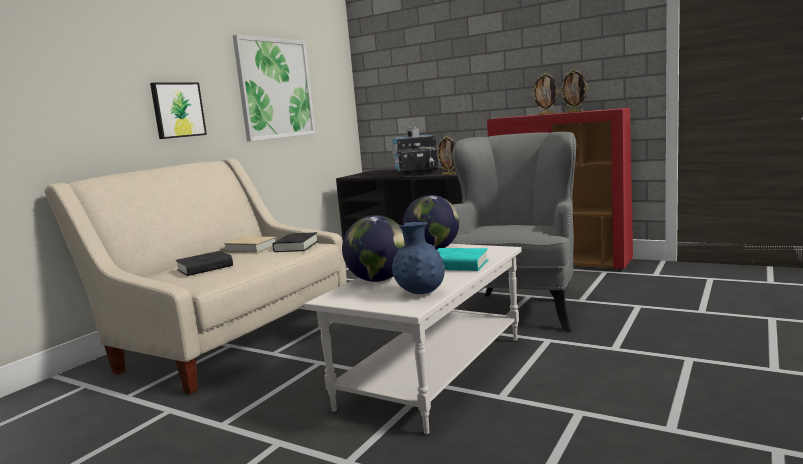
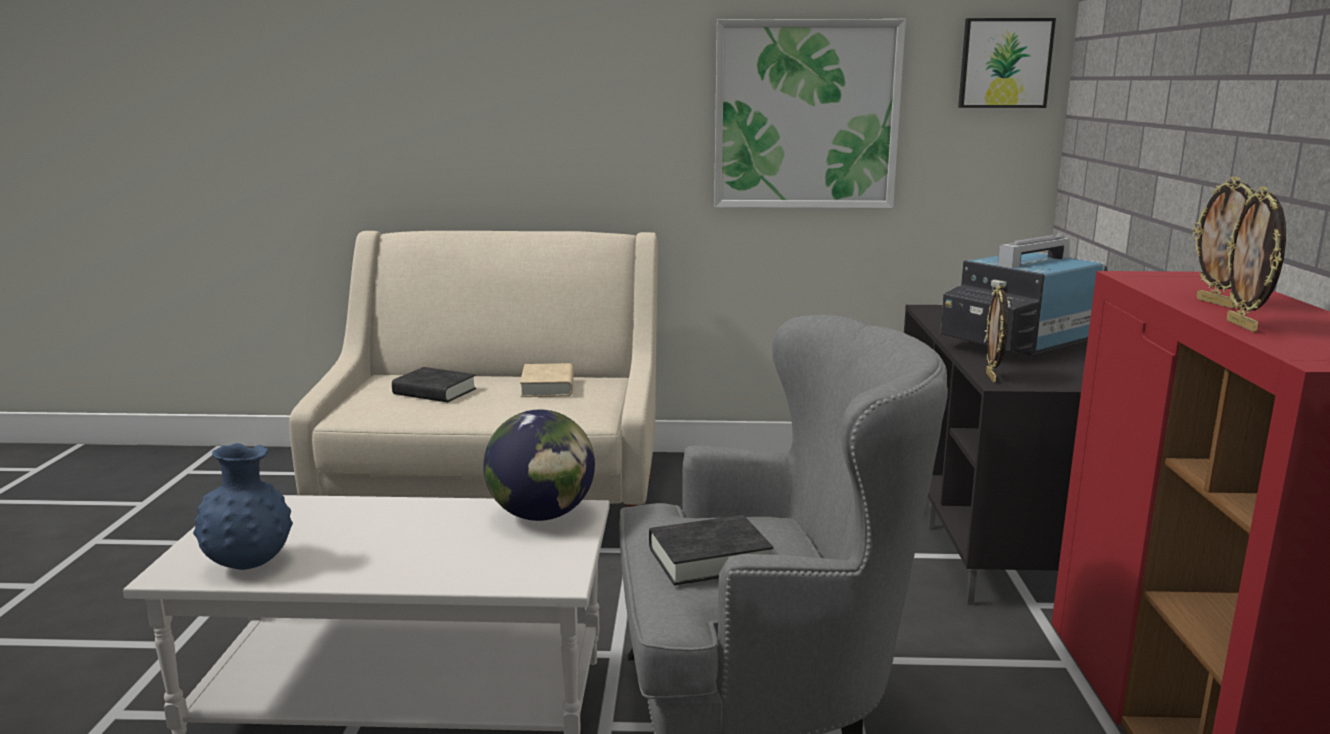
camera: 60 degrees right, 5 degrees up
(177, 110) = (581, 146): picture -> picture (1004, 63)
(296, 246) = (567, 409): black book -> black book (709, 558)
(379, 280) = (337, 515): globe -> none
(458, 265) = (427, 559): turquoise book -> none

